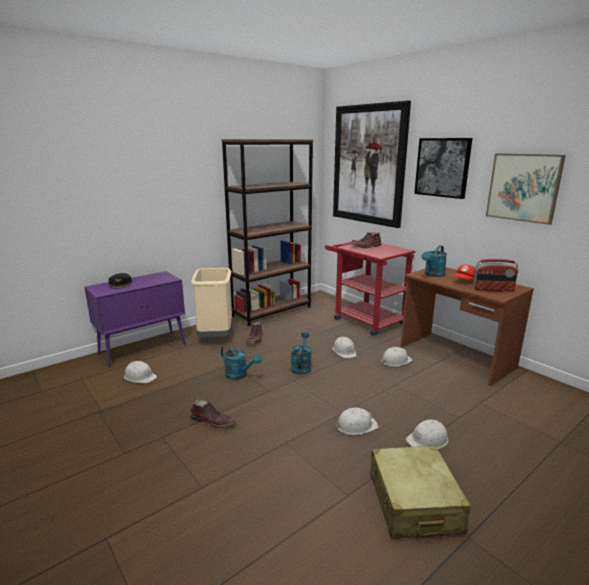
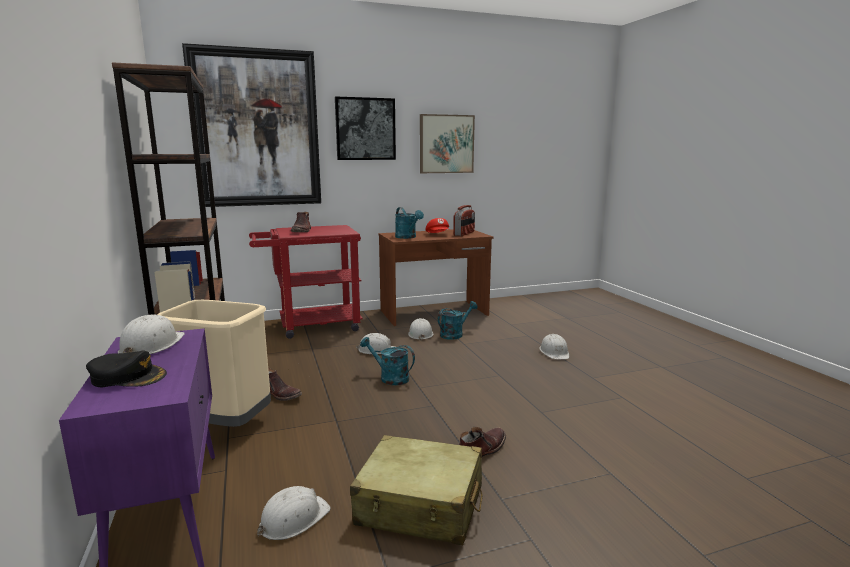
camera: 70 degrees left, 5 degrees down
(239, 375) = (376, 420): turquoise watering can -> turquoise watering can (454, 334)
(356, 426) = (524, 374): white hard hat -> white hard hat (151, 345)
(413, 503) = (630, 375): beige suitcase -> beige suitcase (420, 505)

